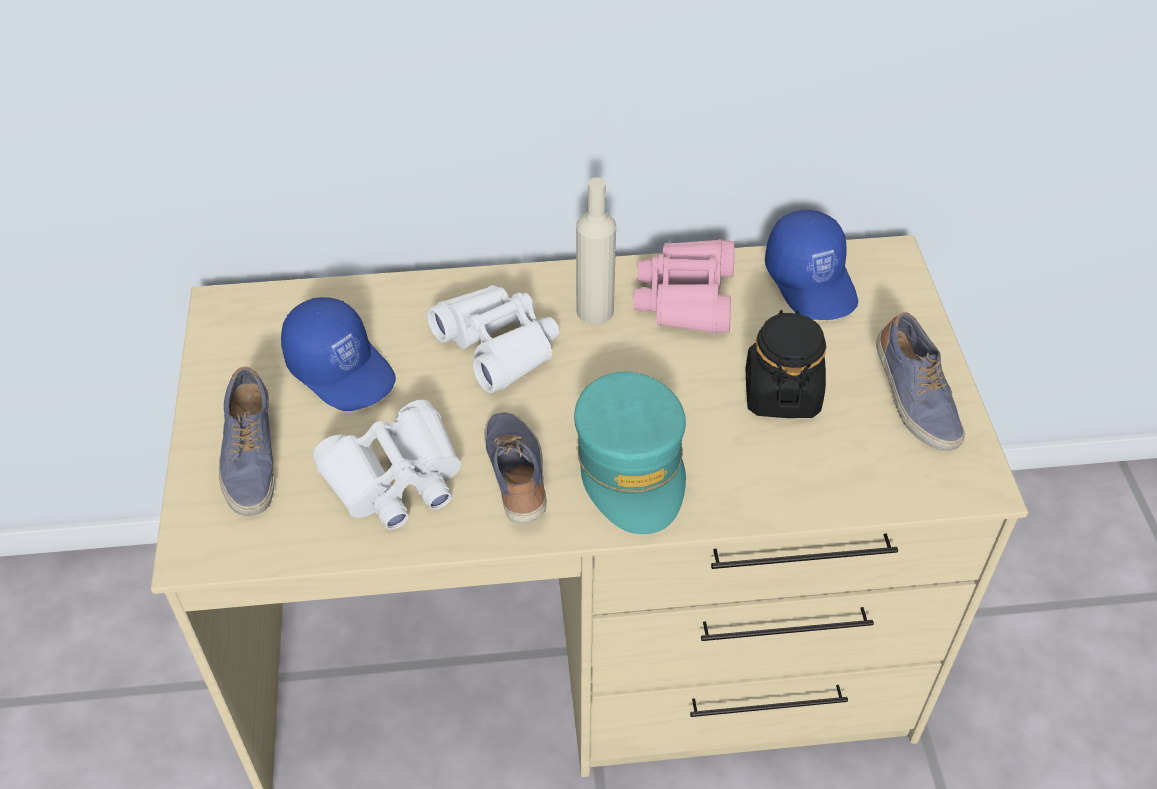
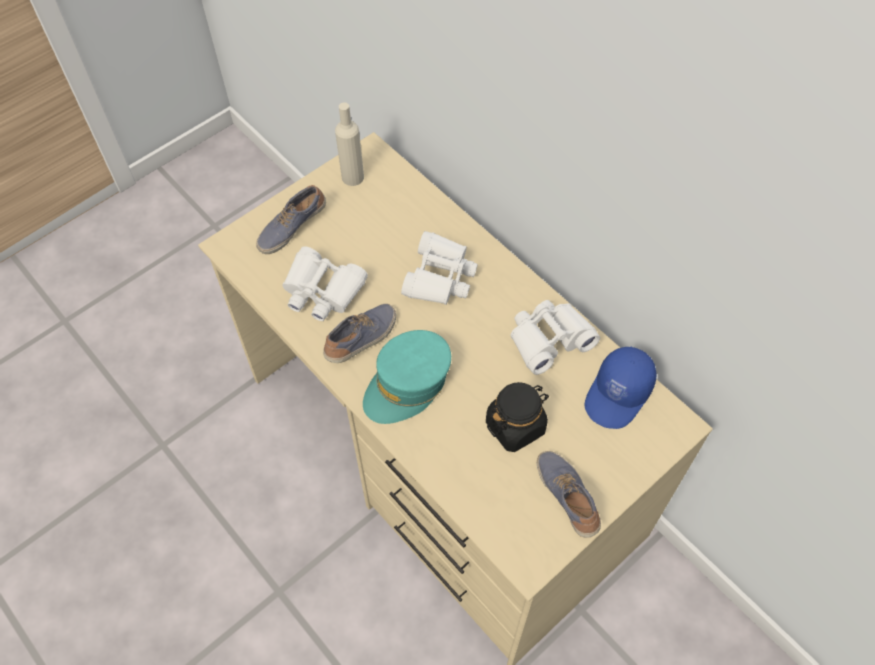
camera: 55 degrees right, 10 degrees up
(342, 369) = (371, 224): blue cap -> none
(595, 310) = (501, 303): beige bottle -> beige bottle (352, 177)
(686, 297) = (549, 340): pink binoculars -> white binoculars
(913, 399) = (567, 496): shoe -> shoe turned 120 degrees clockwise

